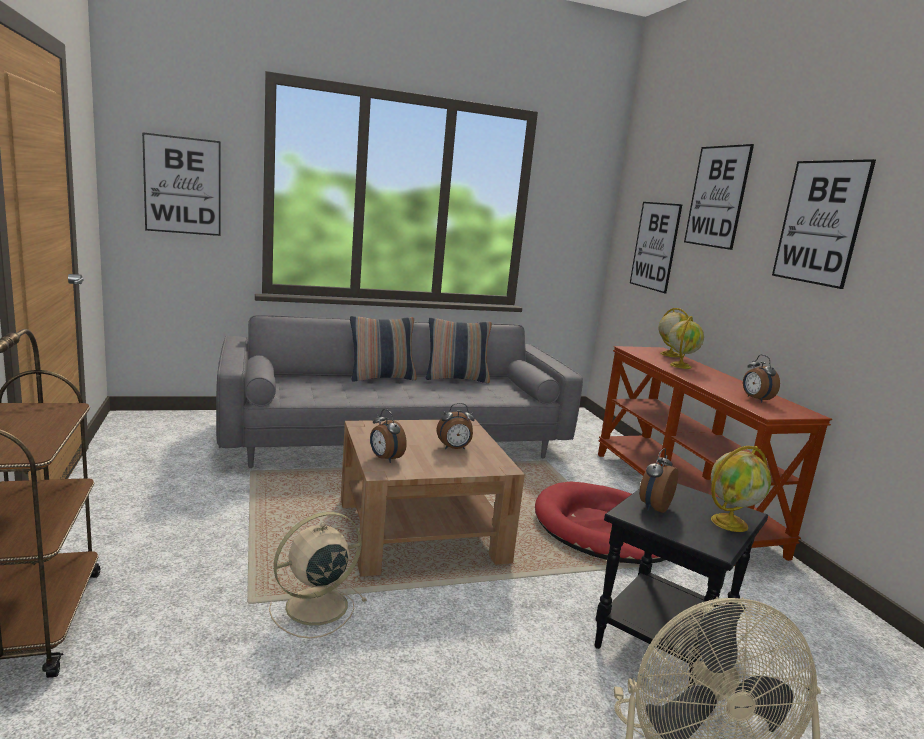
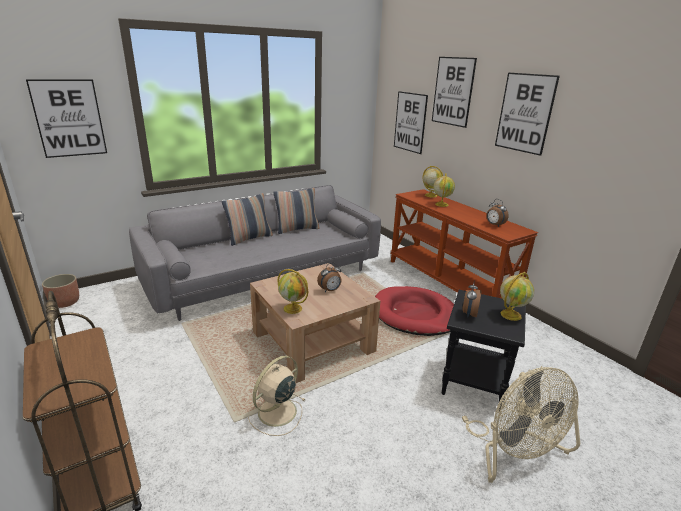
camera: 15 degrees left, 10 degrees up
(124, 422) = (65, 302): none -> planter
(385, 459) = (293, 309): alarm clock -> globe

